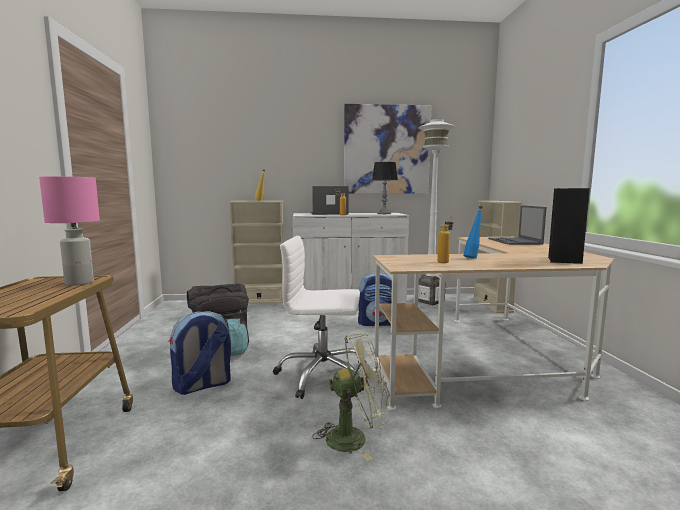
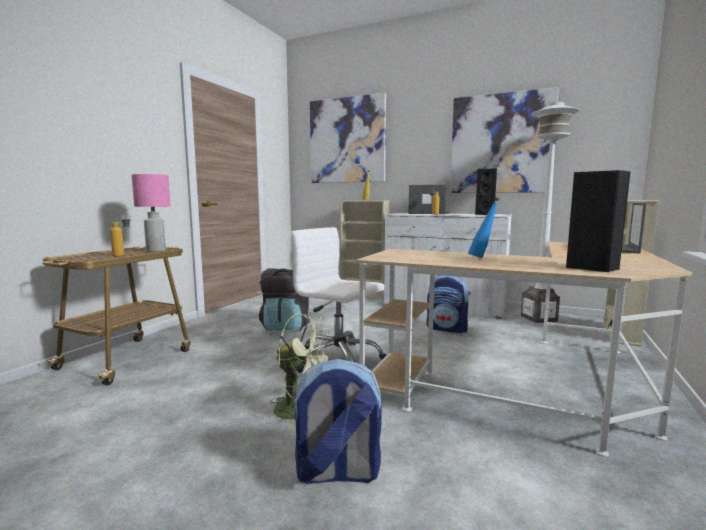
camera: 30 degrees right, 0 degrees up
(202, 385) = (245, 347): backpack -> backpack (336, 473)
(230, 135) = (347, 140): none -> picture
(384, 213) = (486, 214): table lamp -> black speaker
(445, 261) = (438, 257): bottle -> bottle (123, 255)

